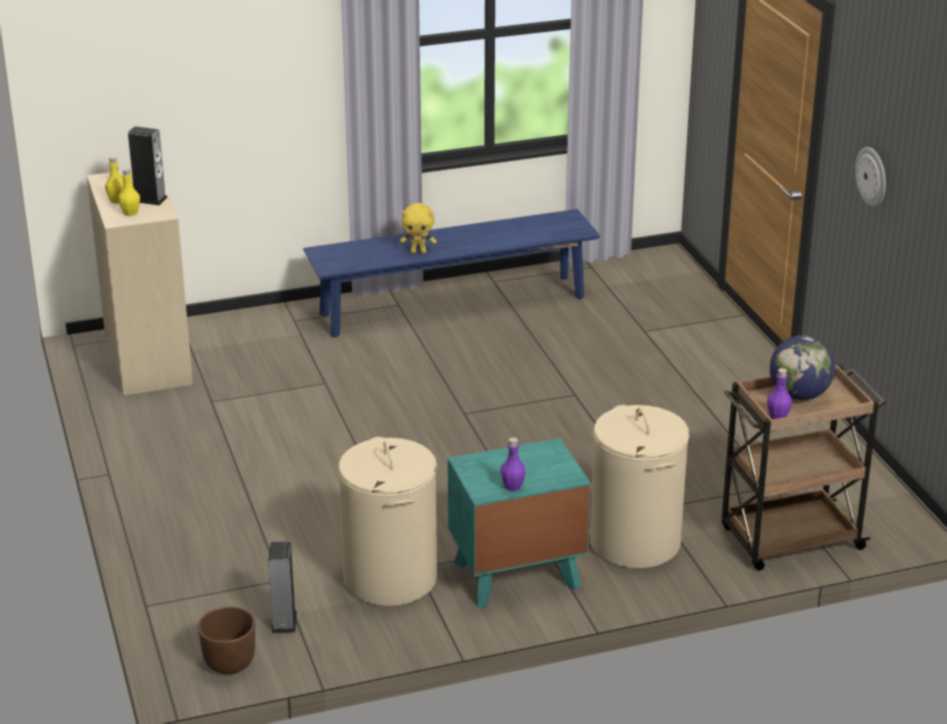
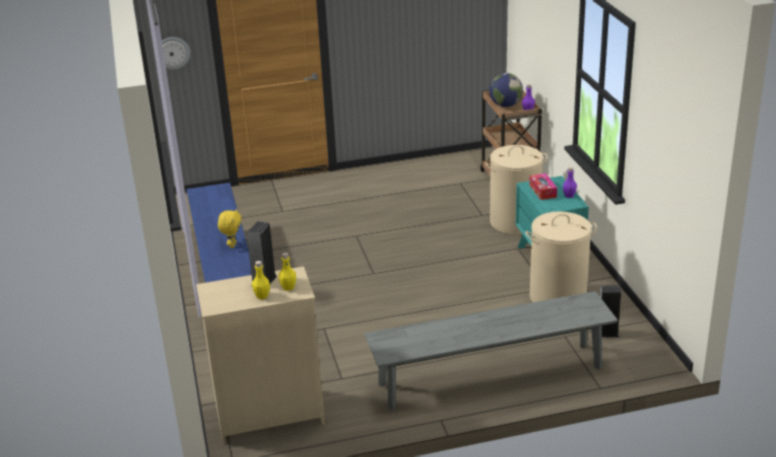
camera: 85 degrees left, 0 degrees up
(193, 512) = (490, 376): none -> grey bench
(229, 664) = (652, 351): brown planter -> none
(529, 461) = (542, 191): none -> tissue box
(872, 176) = (388, 22): wall clock -> wall clock (172, 52)

